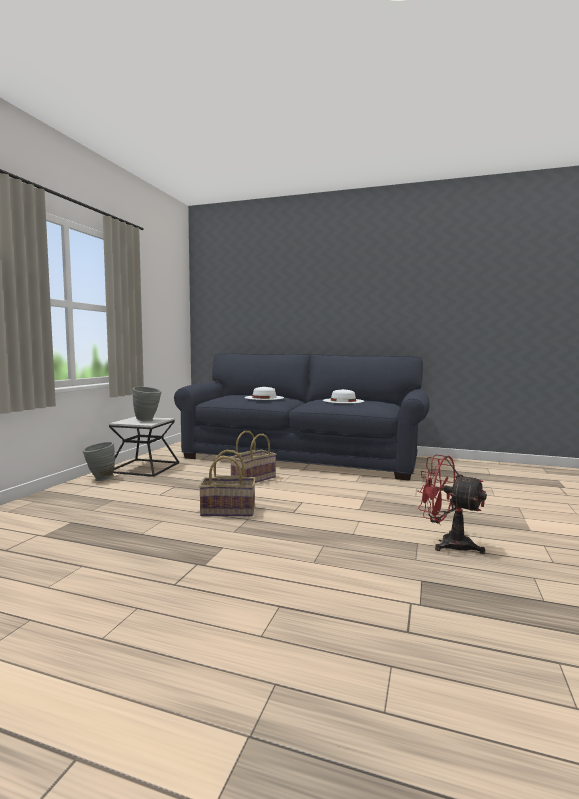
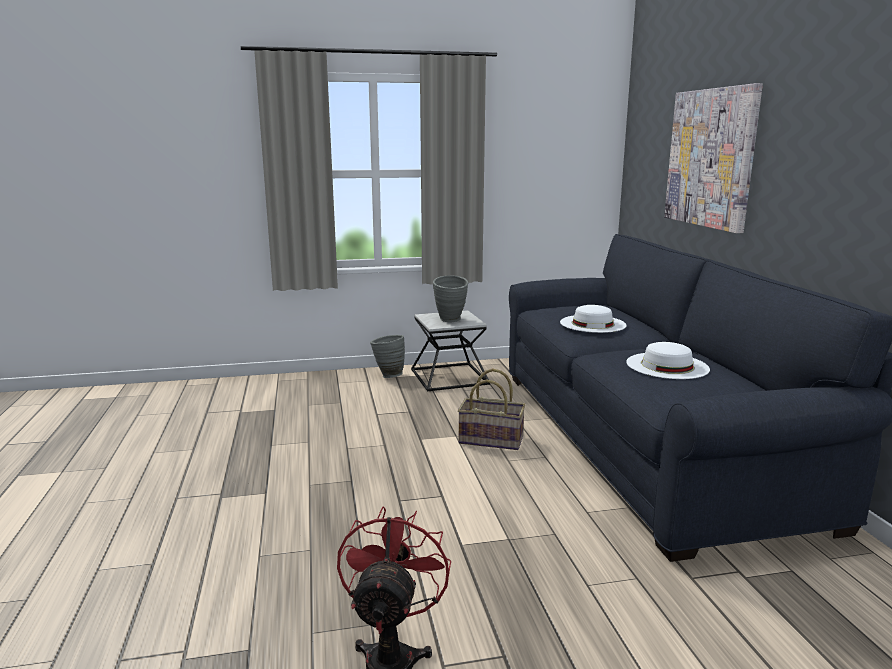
camera: 60 degrees right, 10 degrees up
(228, 511) = (365, 462): basket -> none
(280, 306) = (711, 158): none -> picture

